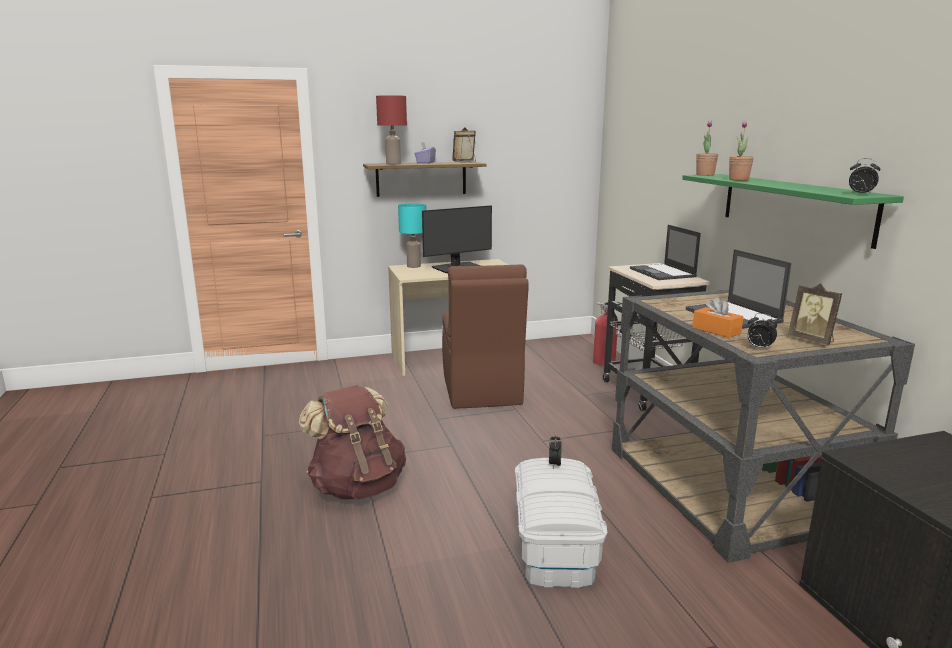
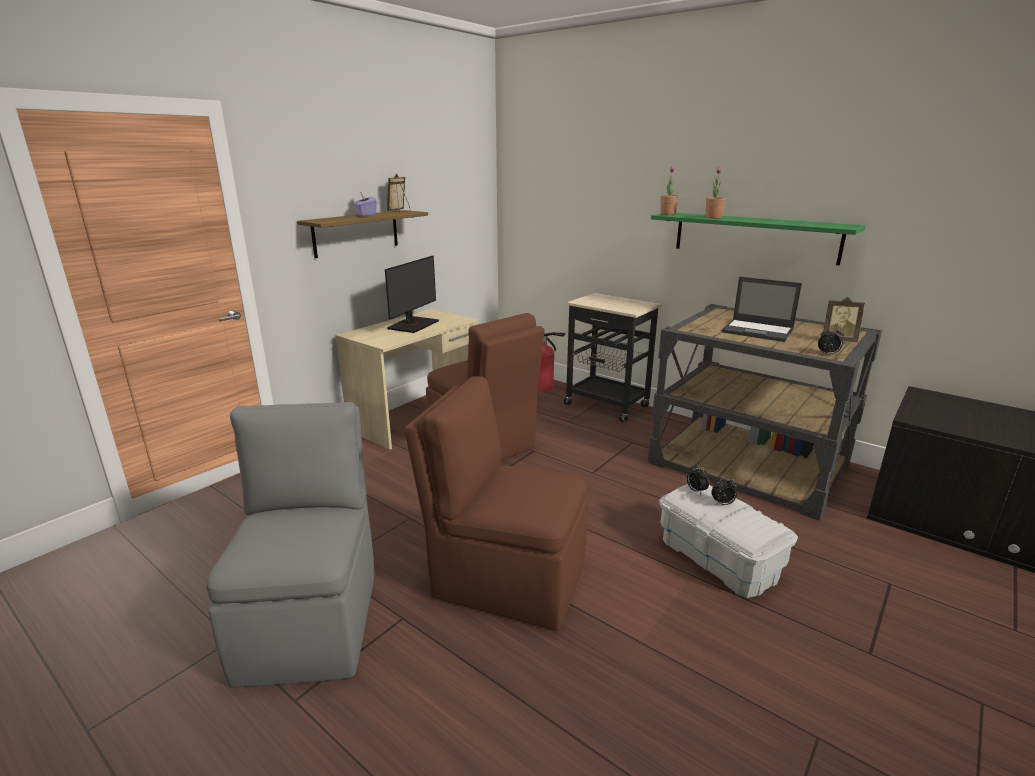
camera: 35 degrees left, 5 degrees up
(213, 461) = (312, 620): none -> grey chair
(357, 486) = (506, 578): brown backpack -> brown chair
(393, 164) = (340, 219): red table lamp -> none
(413, 266) = (365, 331): turquoise table lamp -> none
(663, 273) = (617, 301): laptop -> none
(716, 330) = (778, 345): orange tissue box -> none
(860, 194) = (842, 225): alarm clock -> alarm clock (722, 504)

